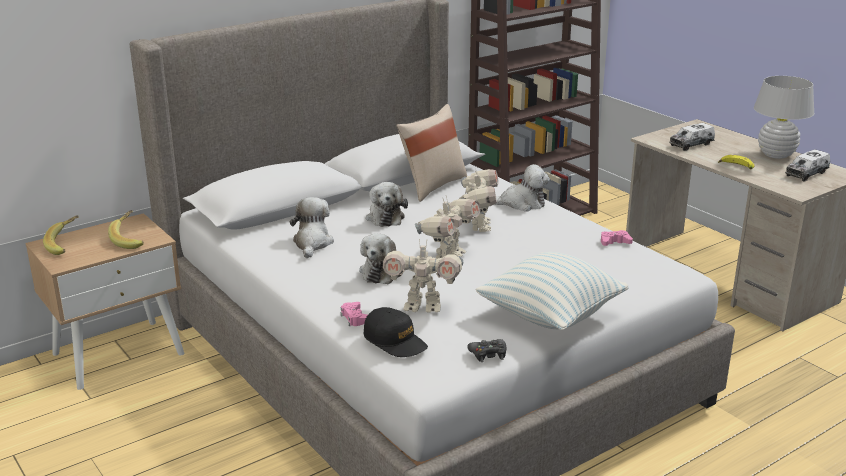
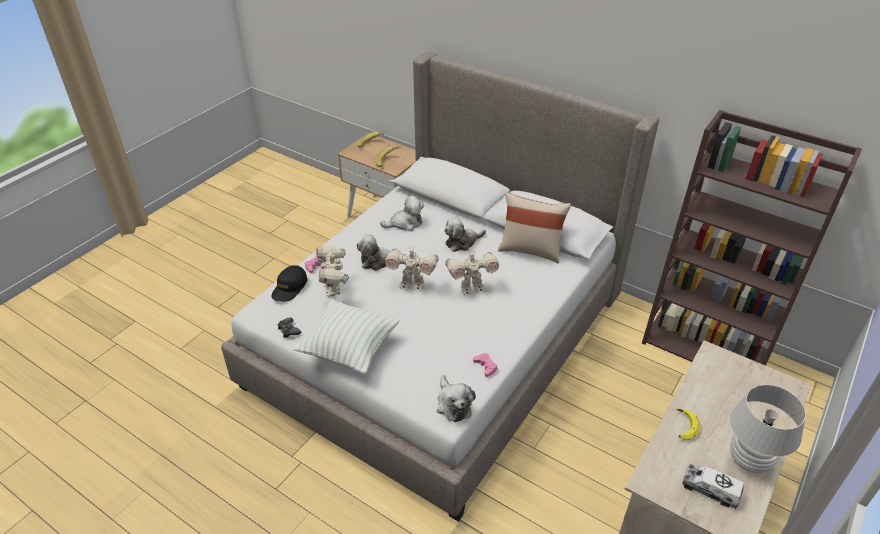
camera: 70 degrees right, 15 degrees up
(521, 204) = (527, 302): plush toy -> plush toy (453, 404)
(691, 144) = (722, 386): toy truck -> none

